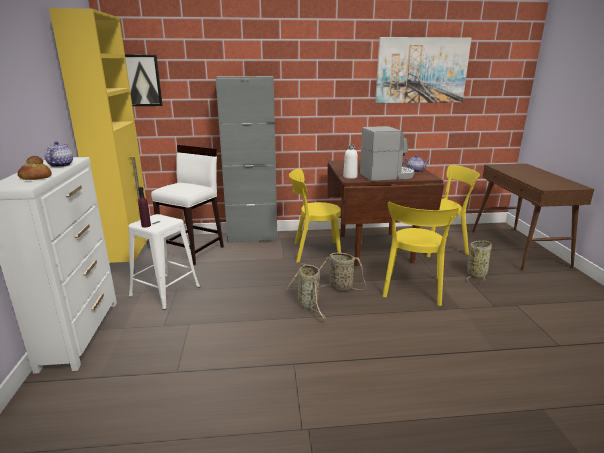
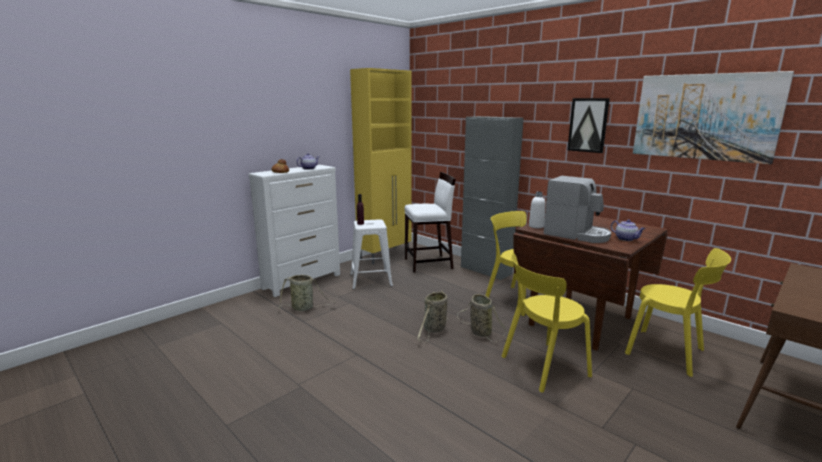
camera: 50 degrees right, 5 degrees down
(142, 80) = (431, 118): picture -> picture (588, 125)
(477, 274) = (654, 396): basket -> basket (304, 308)

